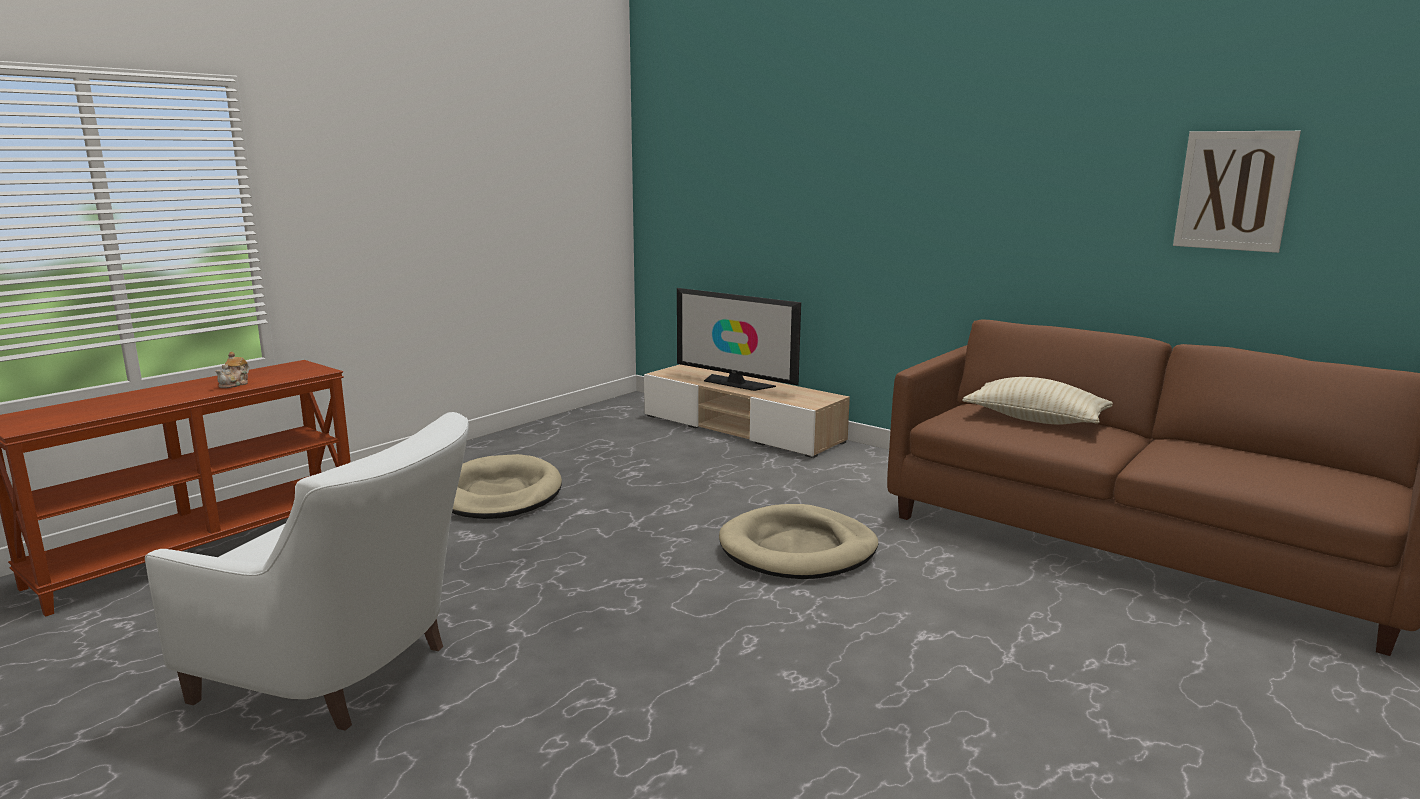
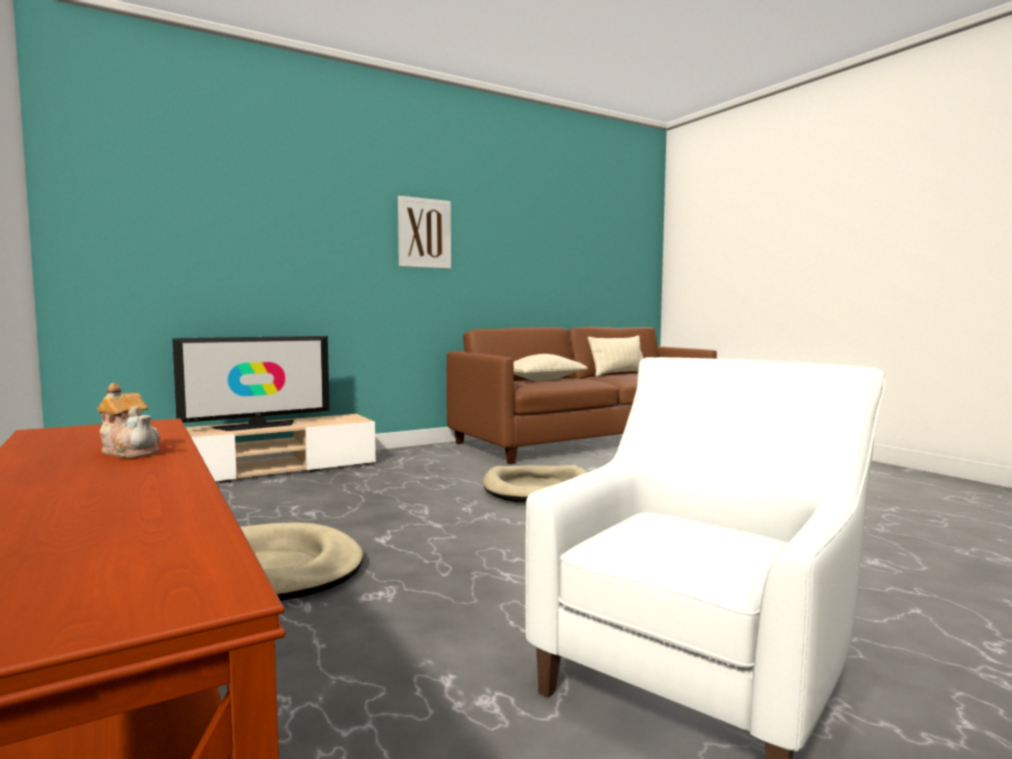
camera: 70 degrees left, 10 degrees down
(1234, 190) = (563, 250): picture -> picture (424, 233)
(1241, 452) = (618, 374): none -> beige pillow

